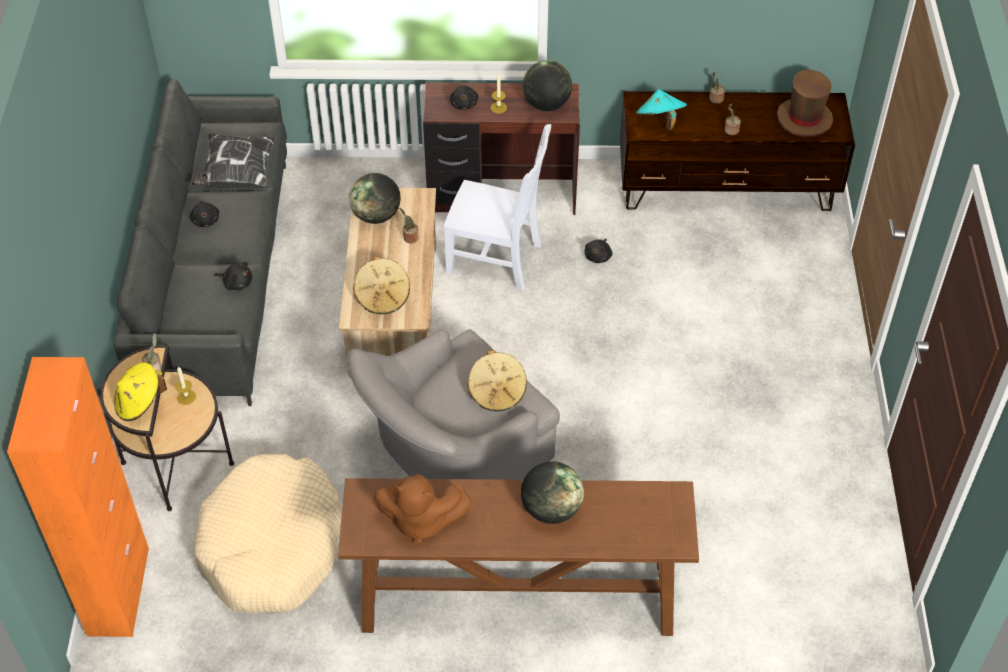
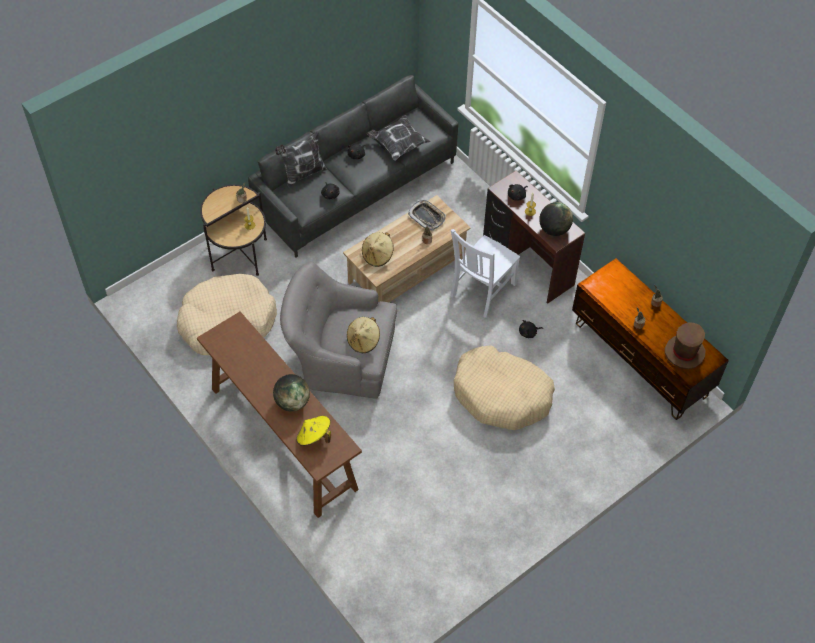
camera: 50 degrees right, 5 degrees up
(119, 591) = (156, 284): orange cabinet -> none
(140, 403) = (218, 209): yellow hat -> yellow hat (314, 437)
(171, 290) = (303, 174): none -> pillow
(376, 216) = (427, 217): globe -> tray
(420, 521) = (241, 355): brown plush toy -> none
(497, 260) = (481, 291): white chair -> white chair turned 60 degrees clockwise
(660, 121) = (610, 288): turquoise hat -> none
(660, 335) = (501, 395): none -> beige dog bed

